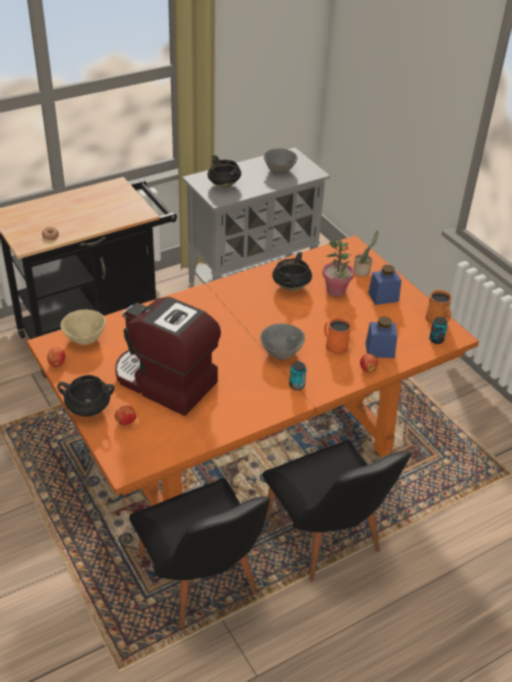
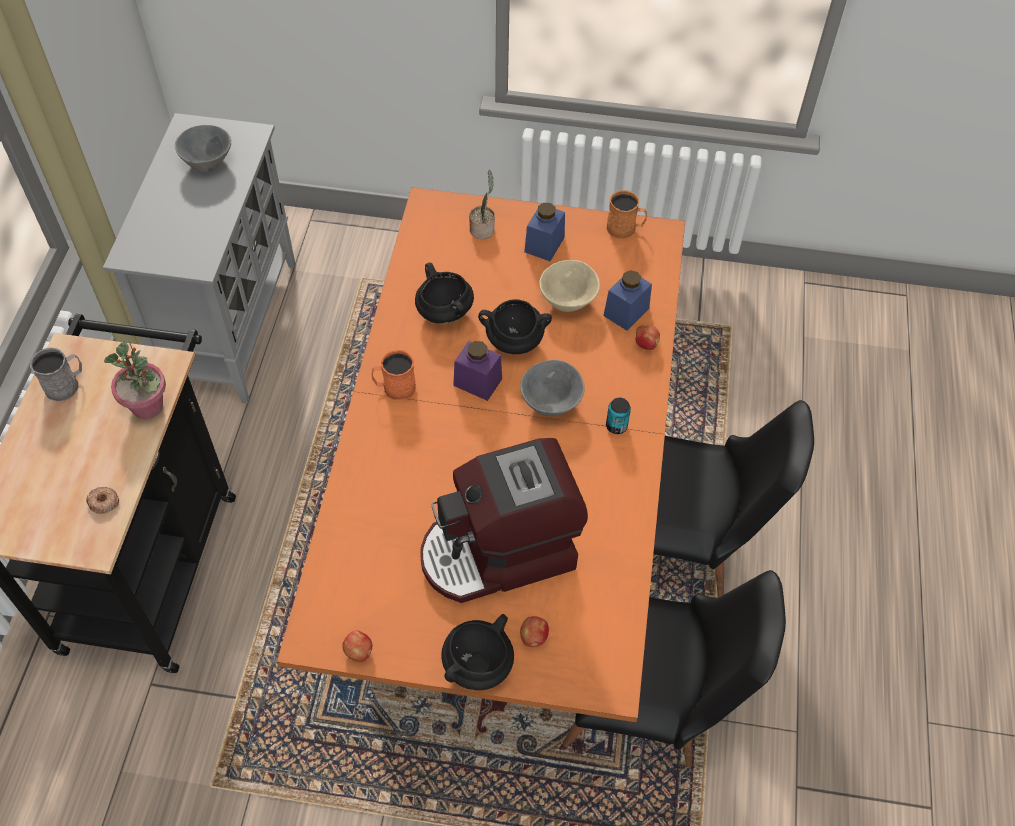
camera: 50 degrees left, 15 degrees up
(84, 338) = (336, 590): beige bowl -> beige bowl (566, 300)
(100, 194) = (66, 385): none -> grey mug
(223, 184) = (173, 237): black cooking pot -> black cooking pot (513, 342)
(262, 320) = (477, 382): none -> purple jar
(334, 345) = (583, 346): orange mug -> orange mug (394, 388)
(336, 291) = (493, 277): potted plant -> potted plant (148, 406)
(436, 340) = (653, 253): can -> none

